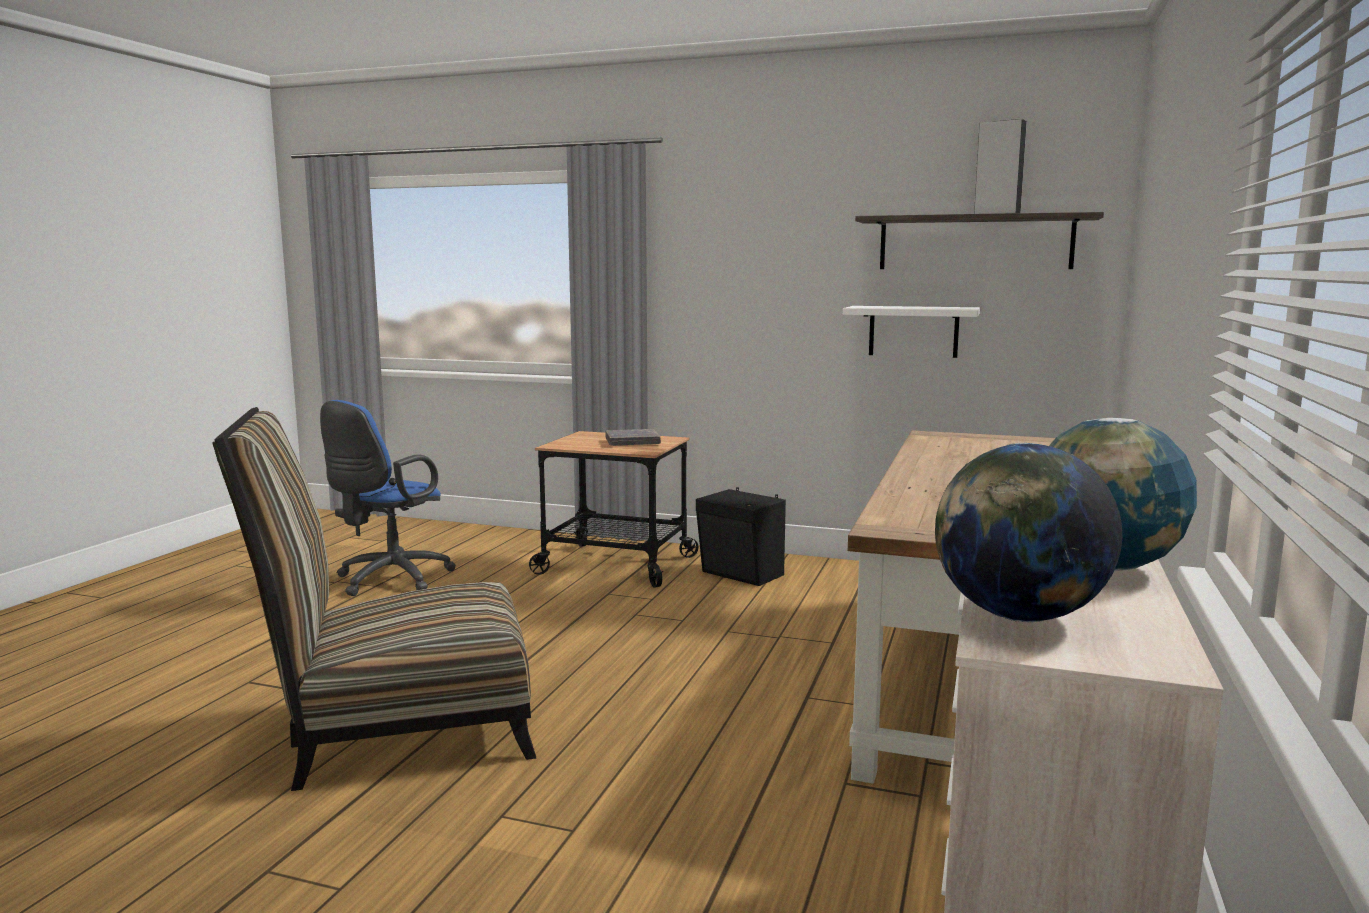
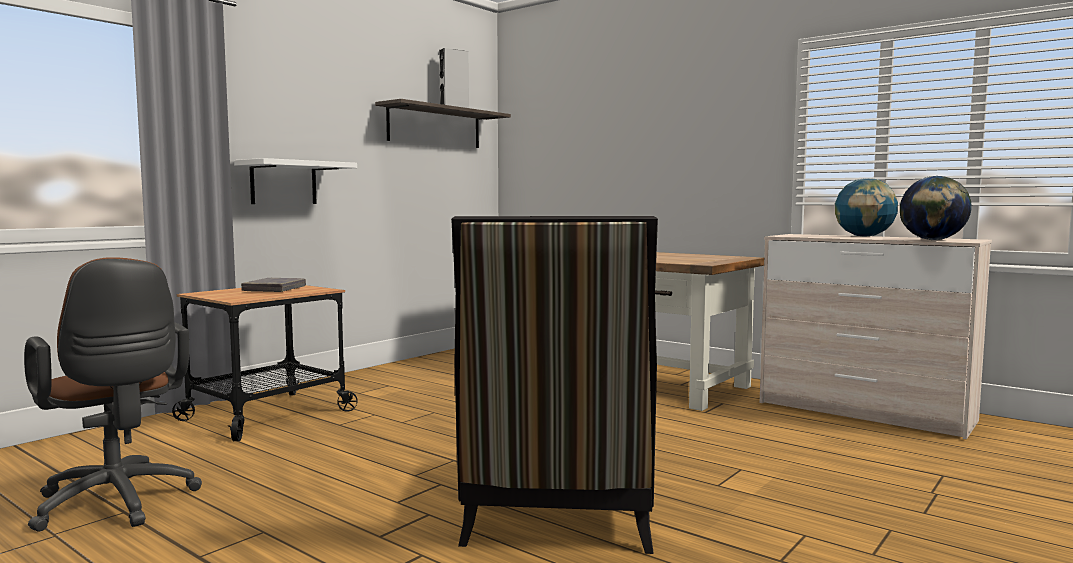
camera: 70 degrees left, 5 degrees down
(388, 580) = (117, 504): blue office chair -> brown office chair
(741, 574) = (363, 388): black speaker -> none
(913, 331) = (407, 186): white shelf -> white shelf (283, 183)

